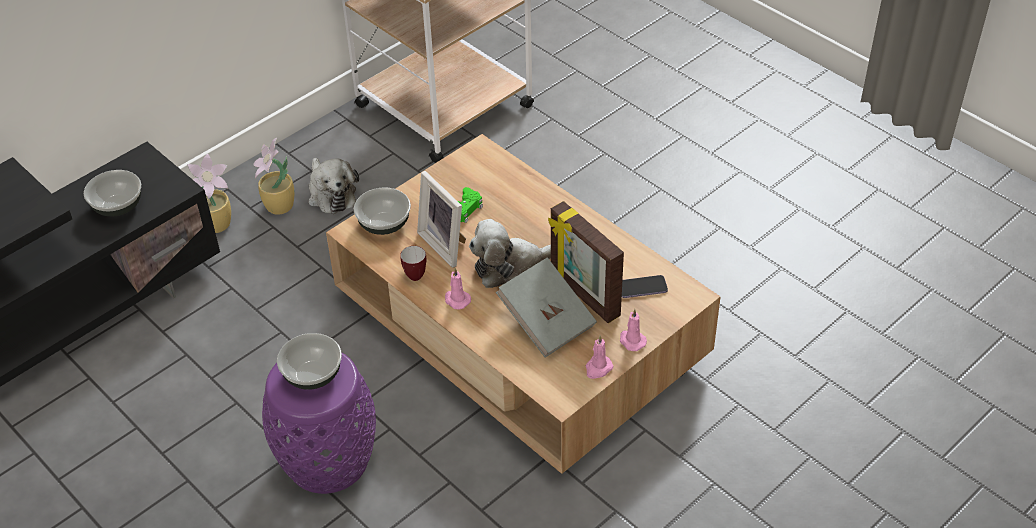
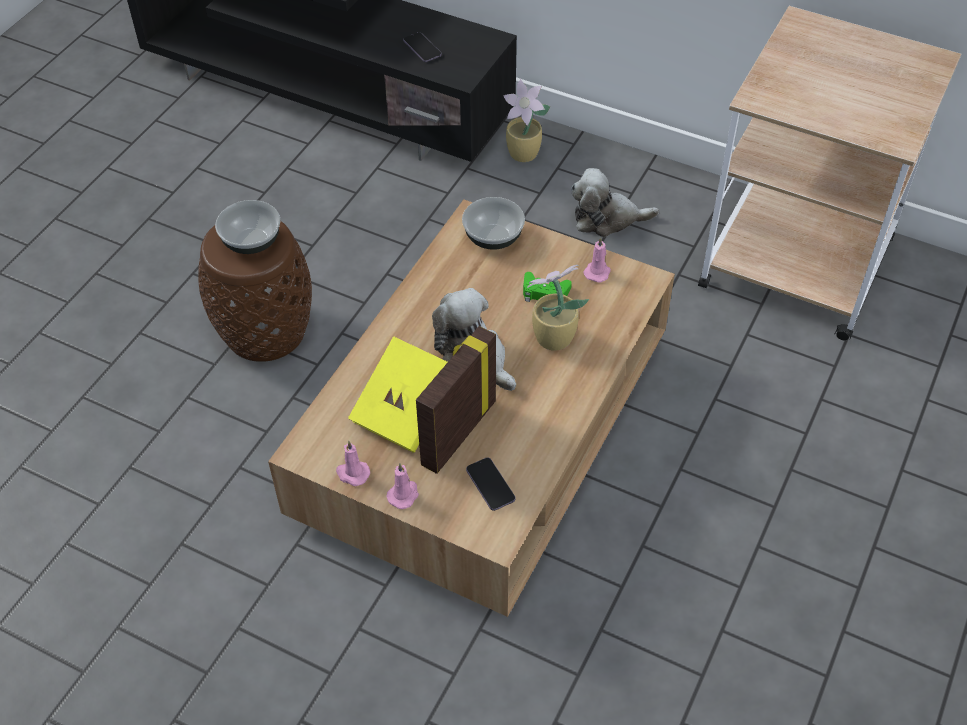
camera: 70 degrees right, 5 degrees up
(117, 206) = (422, 48): bowl -> phone
(279, 207) = (568, 188): potted plant -> potted plant (551, 338)
(327, 460) = (265, 331): purple stool -> brown stool
(331, 193) = (607, 219): plush toy -> plush toy turned 45 degrees clockwise
(413, 274) = (431, 281): mug -> none
(446, 244) = (486, 294): picture frame -> none
(456, 300) = (409, 326): pink candle -> pink candle (597, 272)
(547, 321) = (406, 410): grey book -> yellow book

